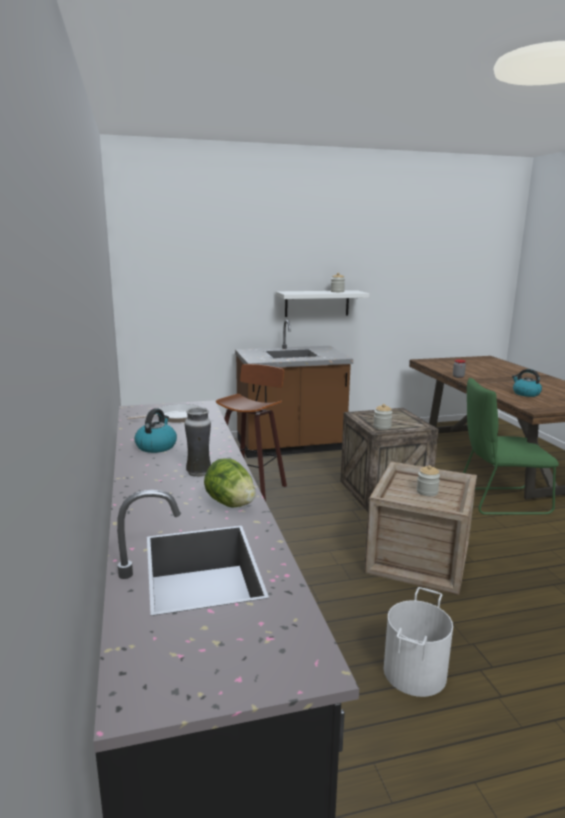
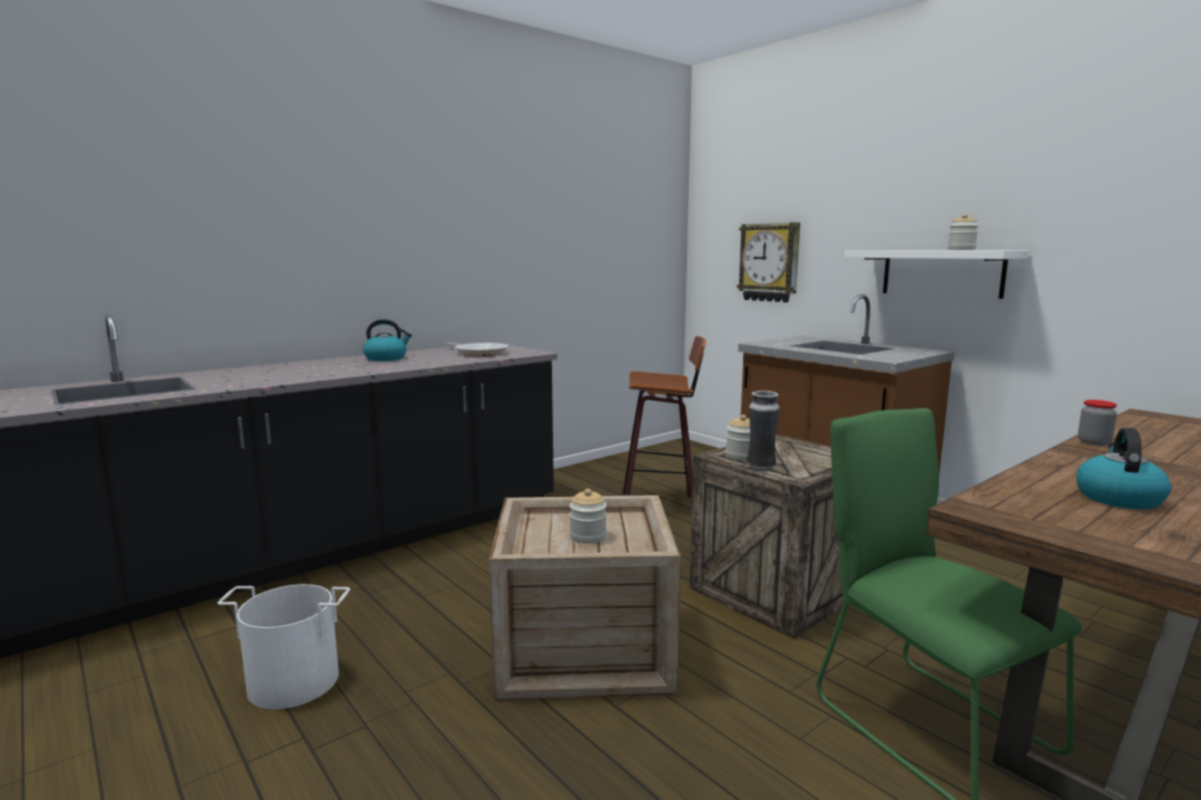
camera: 65 degrees right, 5 degrees down
(199, 301) = (769, 262): none -> wall clock
(199, 473) = (320, 371): vase -> vase (761, 468)
(230, 503) = (245, 382): lettuce -> none

